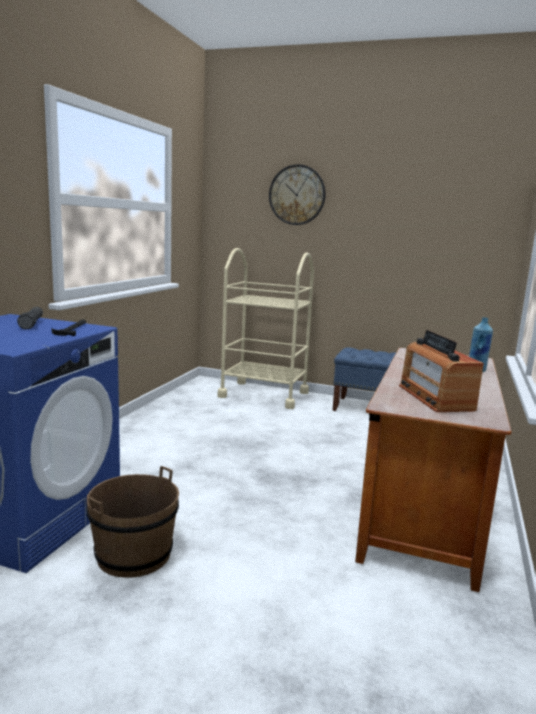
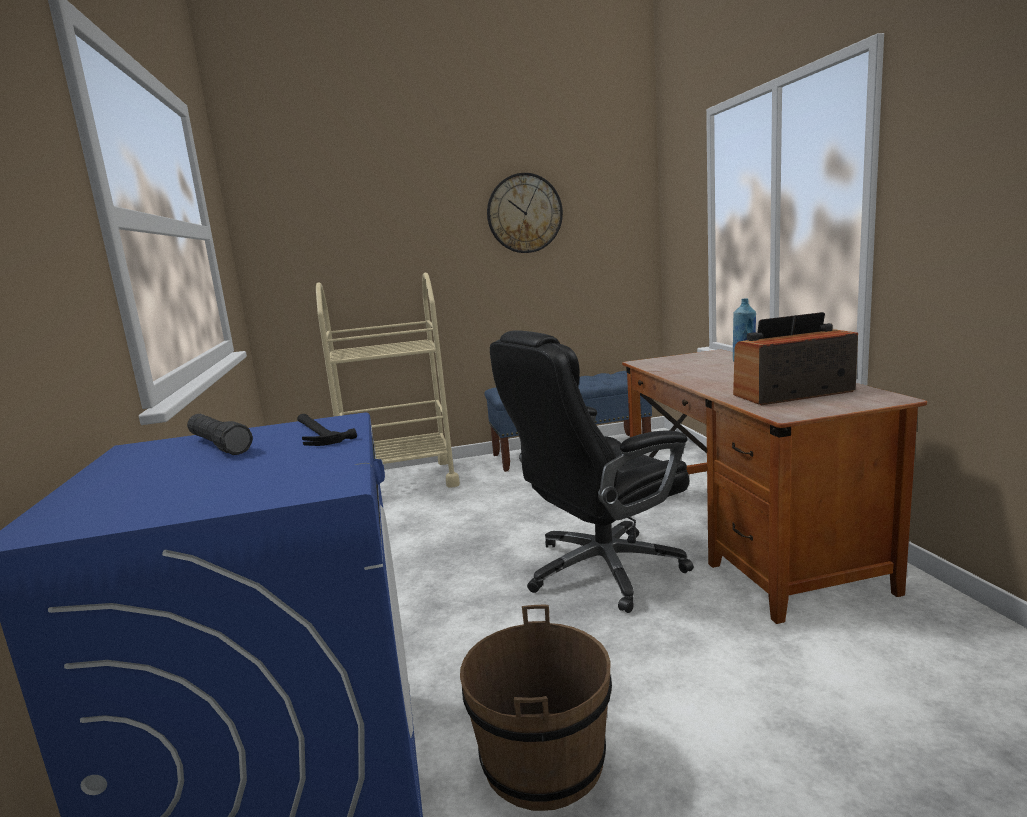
camera: 30 degrees left, 0 degrees up
(297, 195) = (380, 198): wall clock -> wall clock (524, 213)
(299, 487) = (600, 570): none -> black office chair
(435, 397) = (793, 393): radio -> radio turned 120 degrees clockwise

